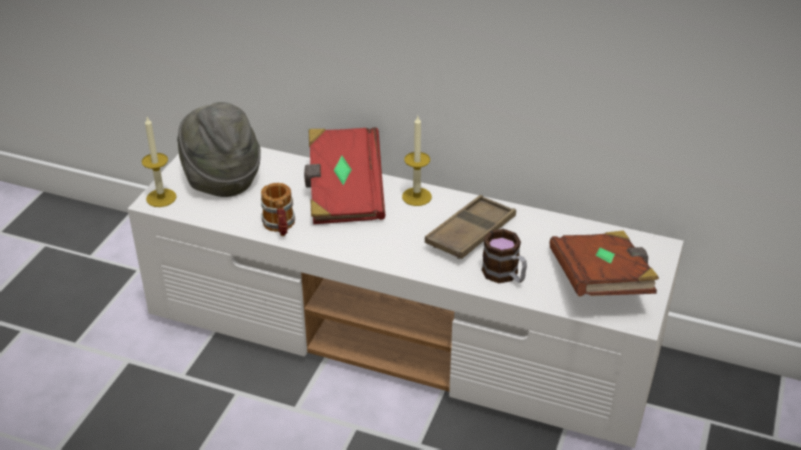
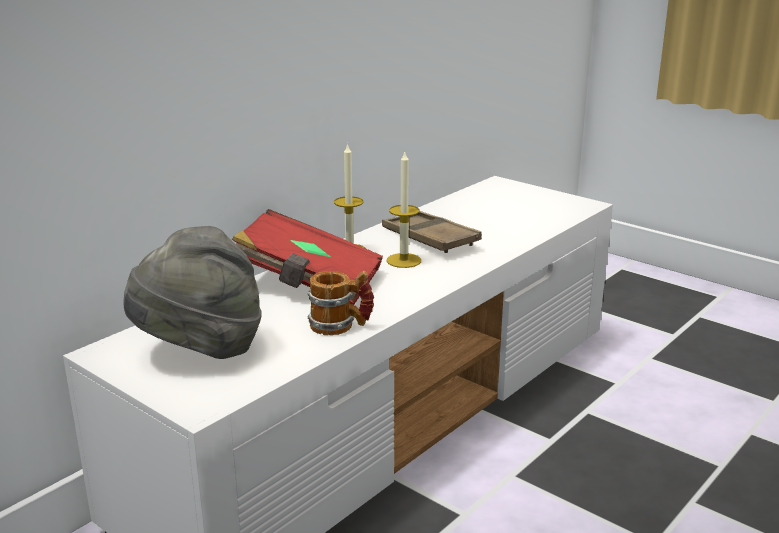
camera: 70 degrees left, 15 degrees down
(161, 198) = (196, 400): candle -> candle (403, 260)
(505, 275) = (503, 236): mug -> none
(601, 282) = (533, 207): brown book -> none

